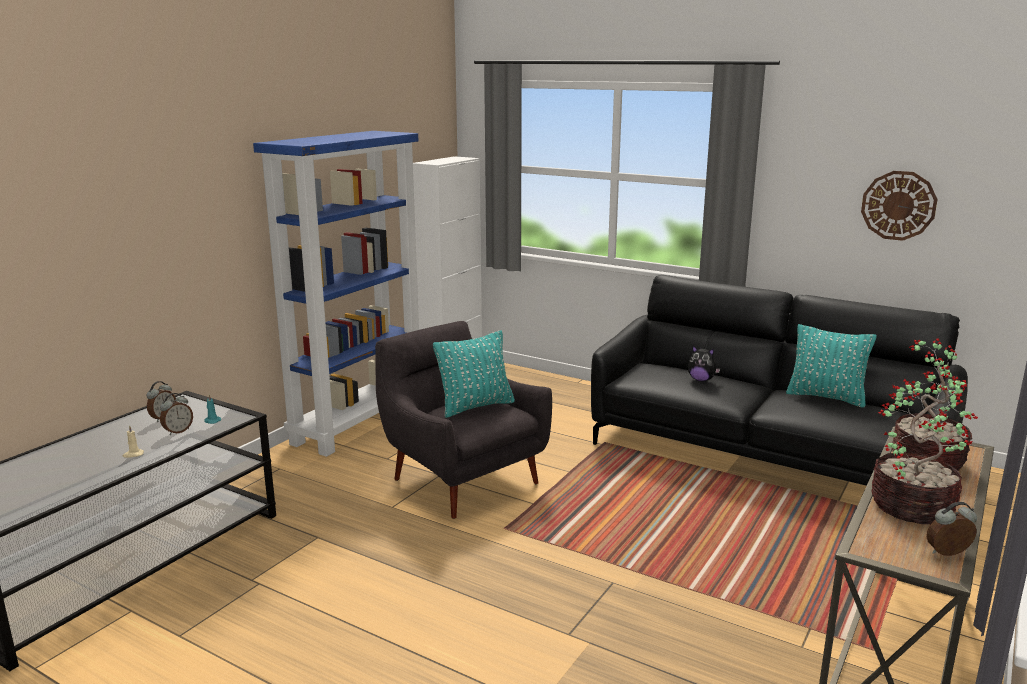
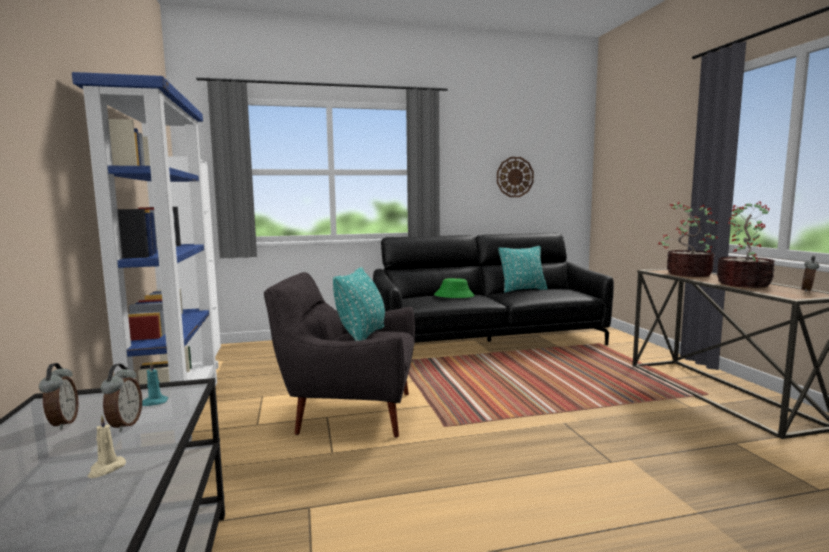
camera: 45 degrees left, 10 degrees down
(701, 380) = (454, 296): plush toy -> green hat

